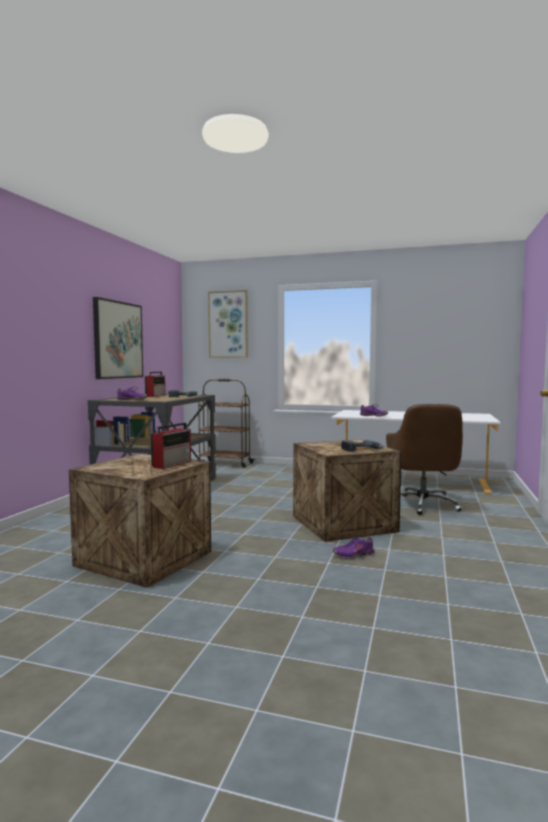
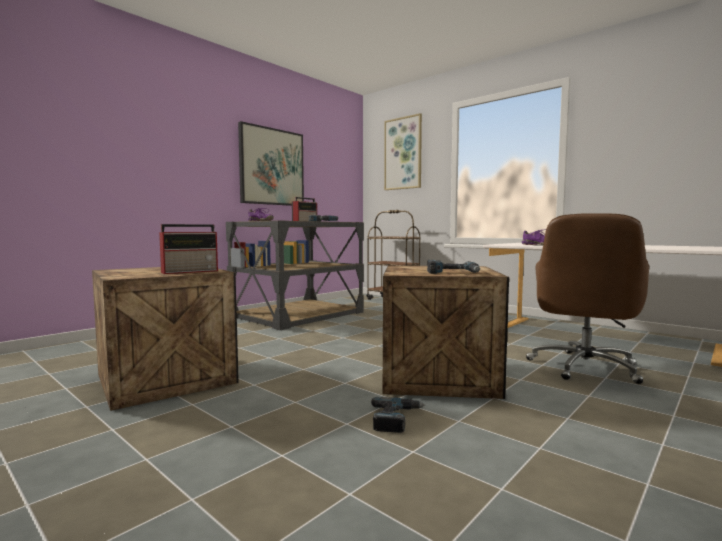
camera: 25 degrees right, 0 degrees up
(353, 555) = (396, 419): purple shoe -> power drill

